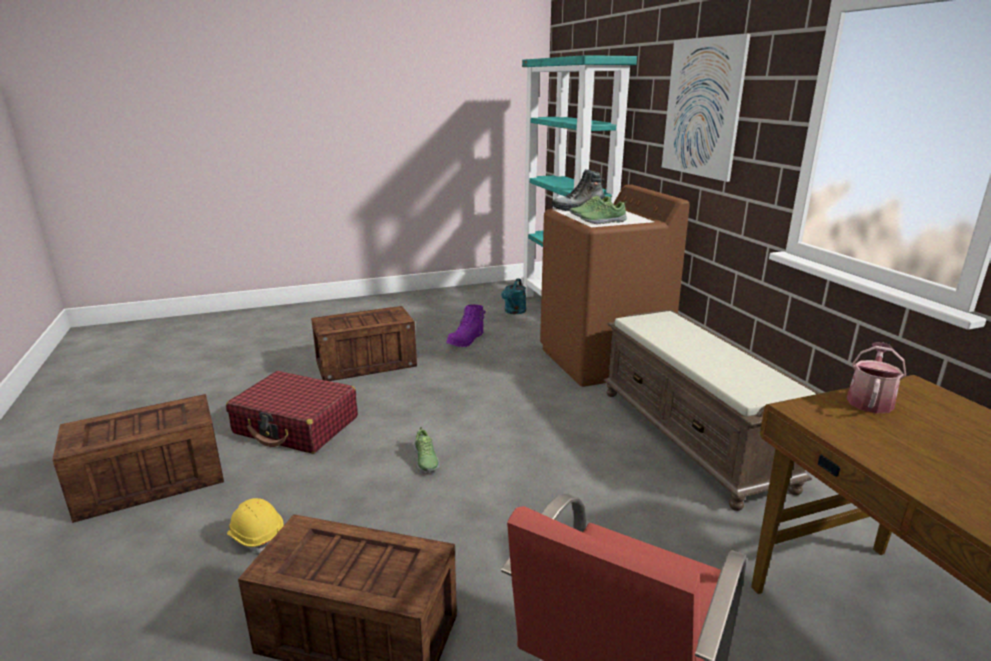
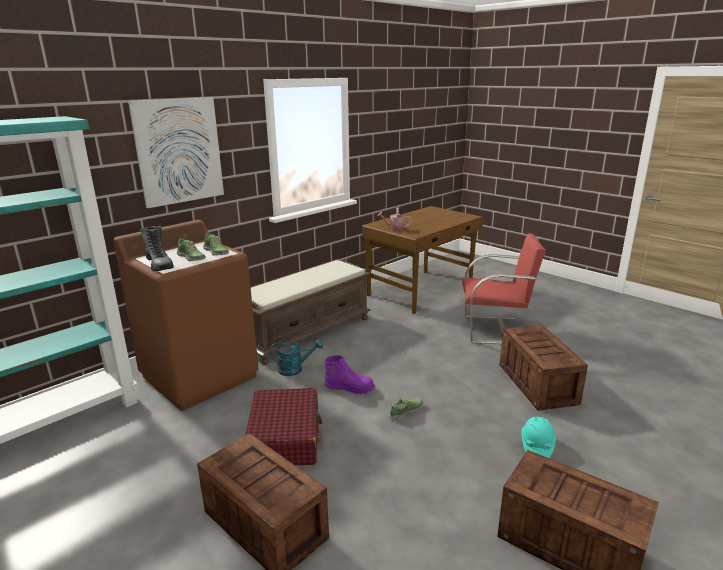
camera: 115 degrees left, 0 degrees up
(256, 536) = (536, 445): yellow hard hat -> turquoise hard hat
(296, 425) = (421, 504): red suitcase -> red suitcase (285, 438)
(466, 341) = (169, 467): purple boot -> purple boot (349, 388)
(514, 312) = (57, 459): turquoise watering can -> turquoise watering can (295, 369)

